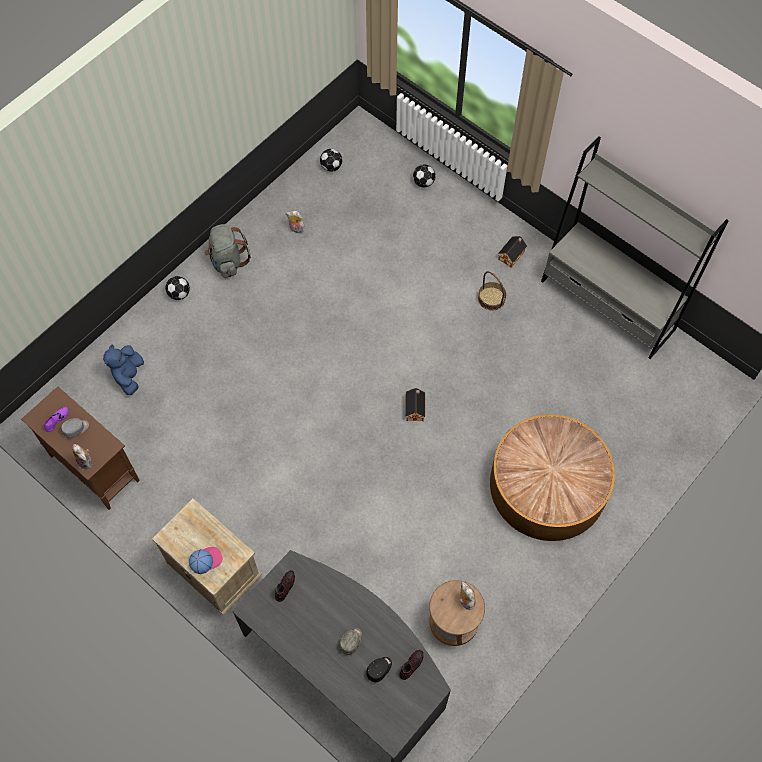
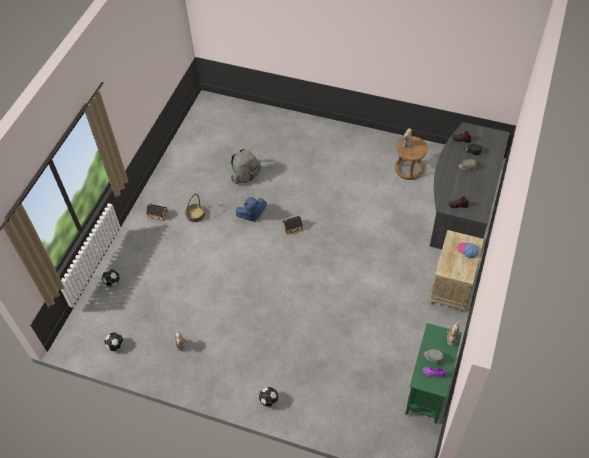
camera: 110 degrees left, 10 degrees down
(93, 467) = (428, 390): brown cabinet -> green cabinet
(129, 376) = (350, 402): blue plush toy -> blue plush toy (251, 215)
(228, 261) = (227, 380): grey backpack -> grey backpack (246, 176)
(547, 486) = (310, 154): coffee table -> none
(607, 306) = (178, 159): grey bookcase -> none

